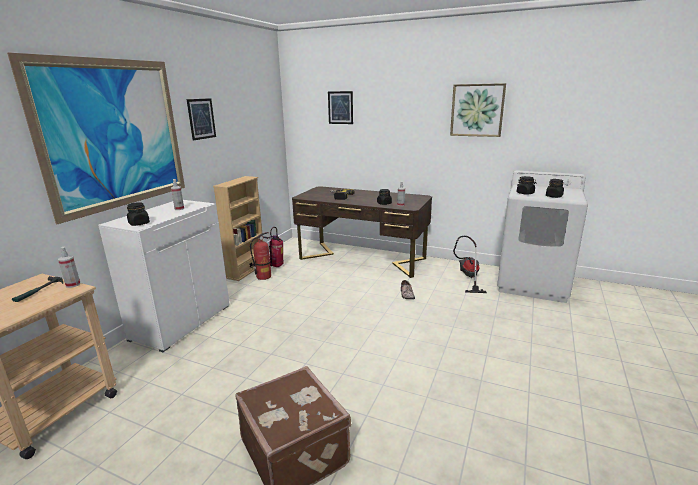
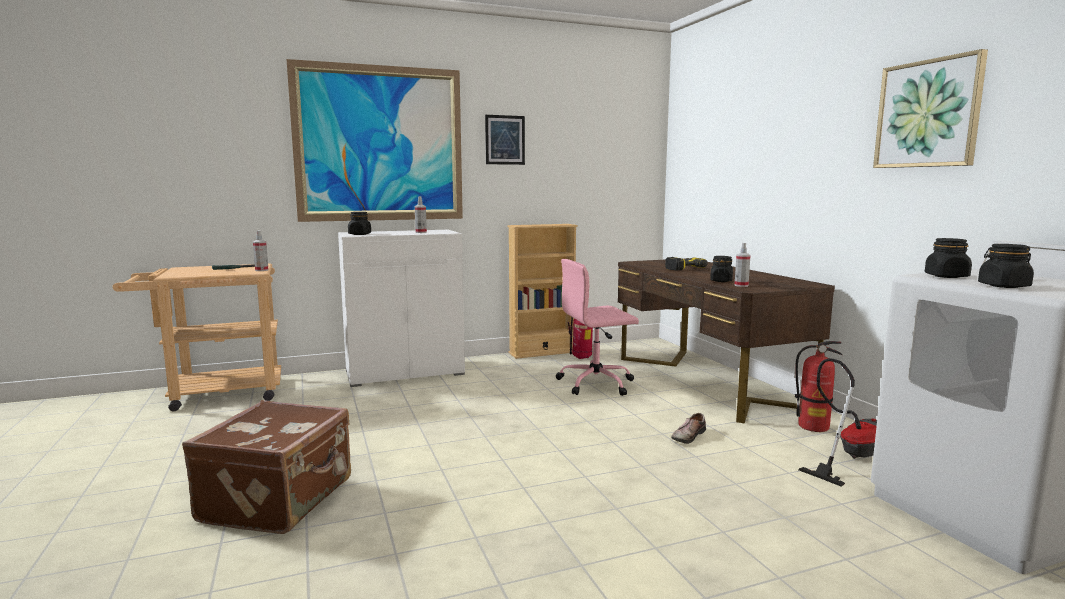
camera: 45 degrees right, 10 degrees down
(263, 277) = (547, 362): fire extinguisher -> fire extinguisher (813, 427)
(316, 280) = (597, 383): none -> pink office chair
(340, 107) = (726, 132): picture -> none

